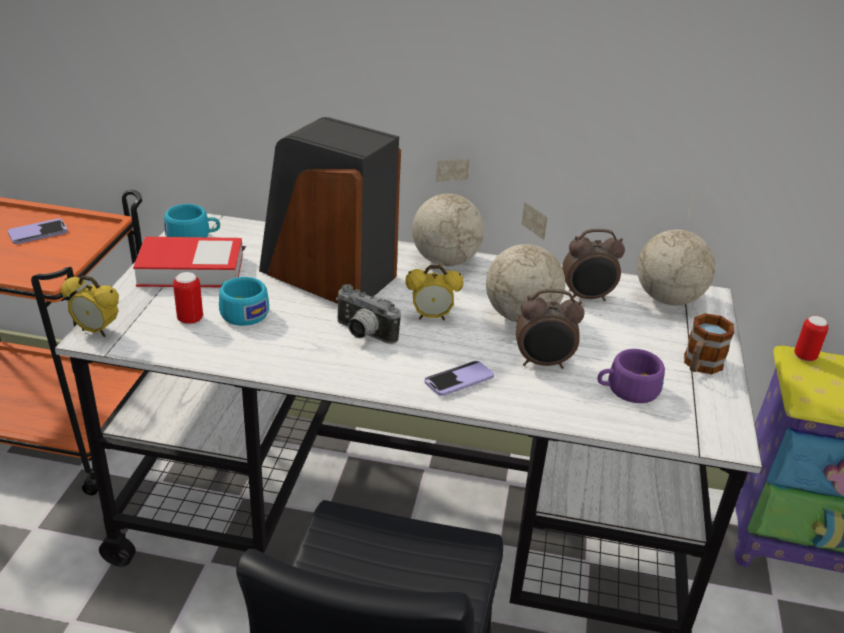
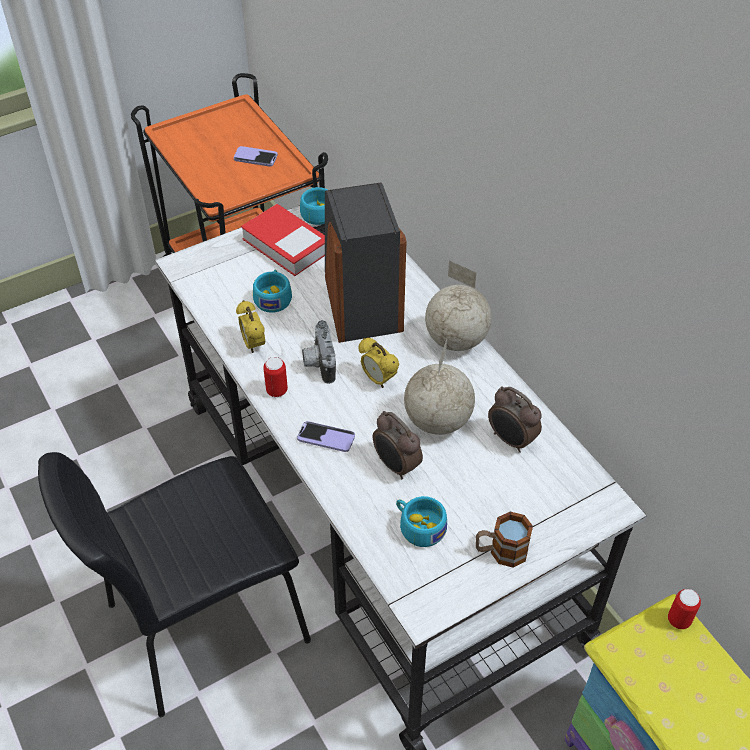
camera: 50 degrees right, 15 degrees up
(97, 331) = (185, 261): alarm clock -> alarm clock (253, 344)
(190, 319) = (240, 284): can -> can (277, 390)
(627, 390) = (418, 526): purple cup -> turquoise cup
(668, 299) = (574, 486): globe -> none

